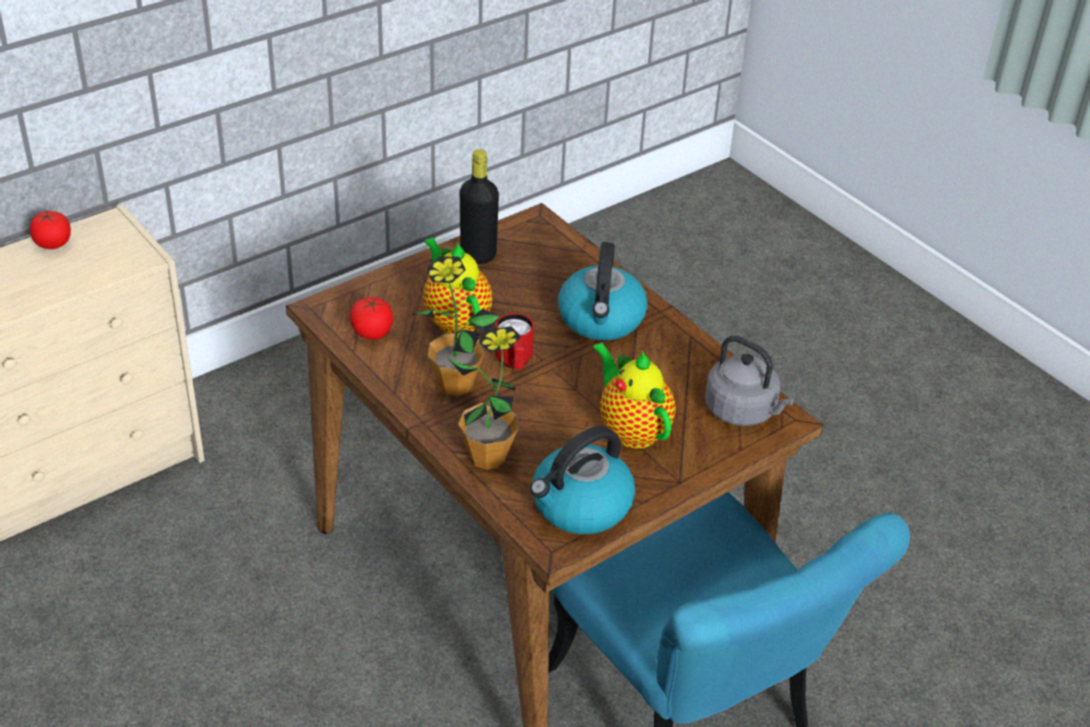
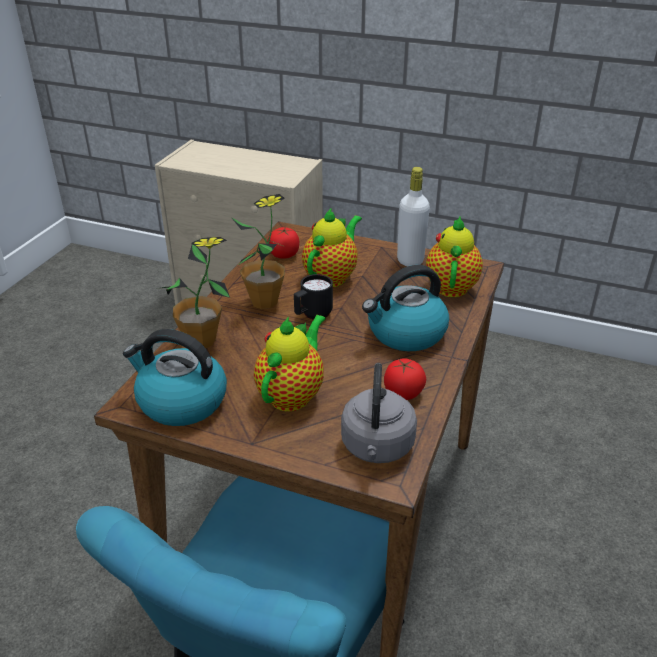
camera: 60 degrees right, 5 degrees down
(53, 243) = (268, 157): tomato -> tomato (403, 393)
(478, 255) = (410, 260): black bottle -> white bottle
(514, 363) = (312, 315): red mug -> black mug
(550, 253) = (451, 285): none -> teapot

